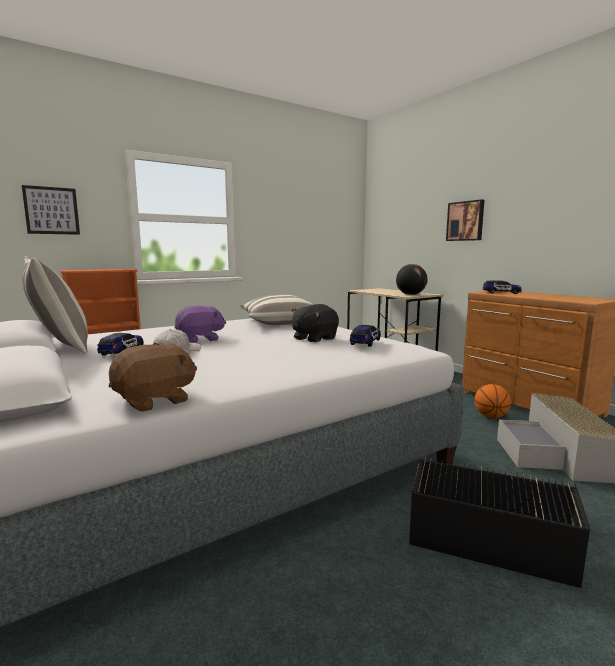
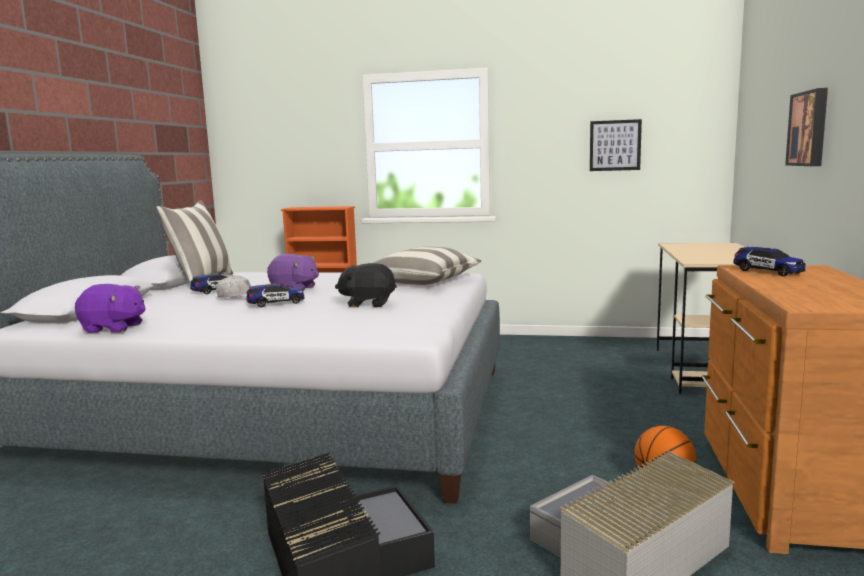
camera: 45 degrees right, 0 degrees up
(51, 210) = (295, 147): picture -> picture (615, 145)
(155, 401) = (113, 328): brown plush toy -> purple plush toy
(365, 342) = (384, 316): toy car -> toy car (276, 303)
(410, 295) = (713, 260): globe -> none

